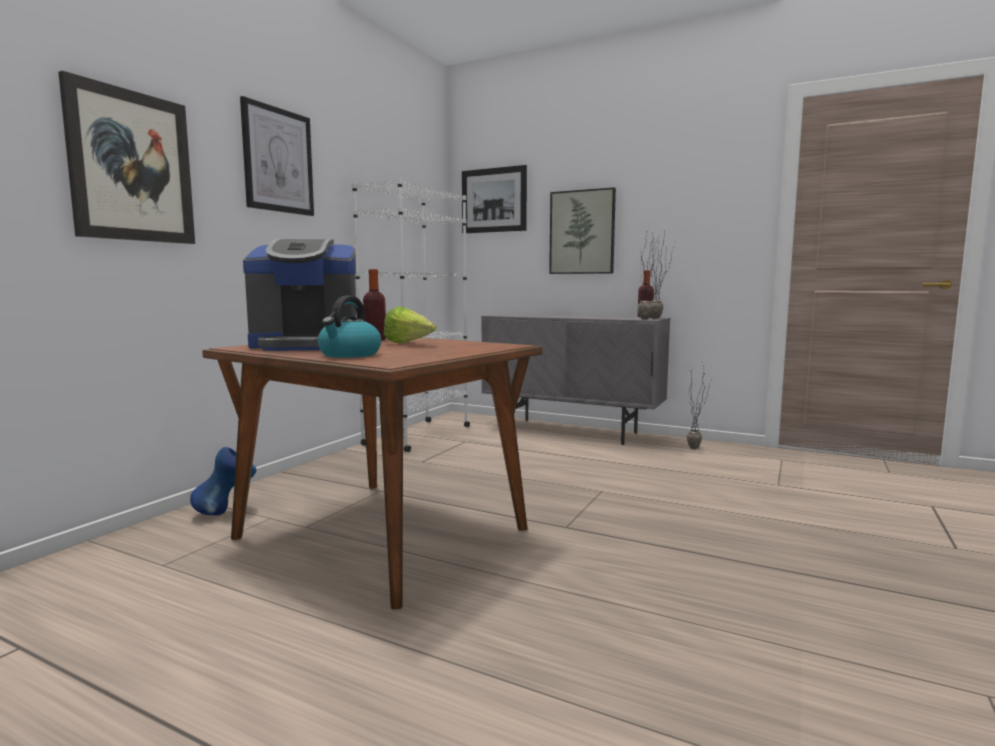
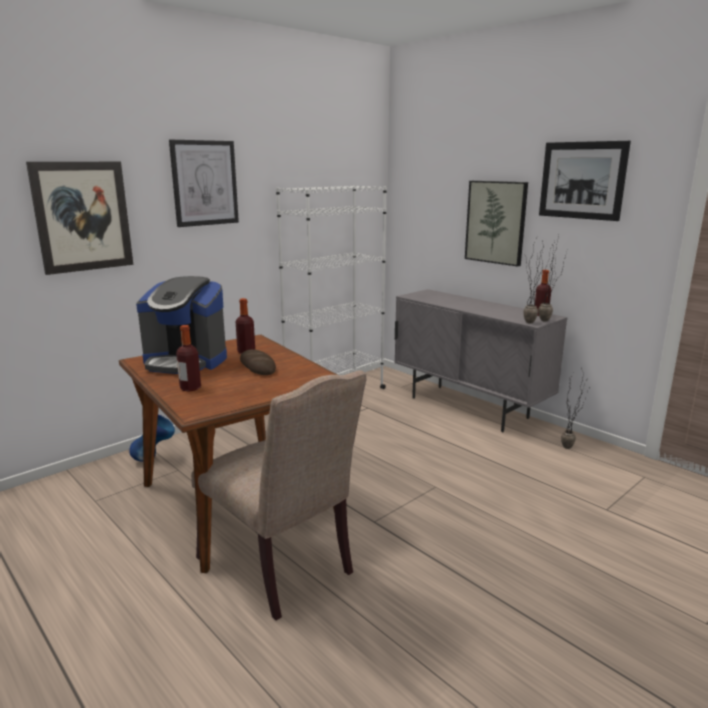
camera: 20 degrees right, 10 degrees up
(349, 355) = (190, 388): kettle -> bottle
(408, 344) = (257, 366): lettuce -> bread
(494, 200) = (423, 182): picture -> picture (582, 180)
(496, 584) = (281, 566): none -> beige chair

